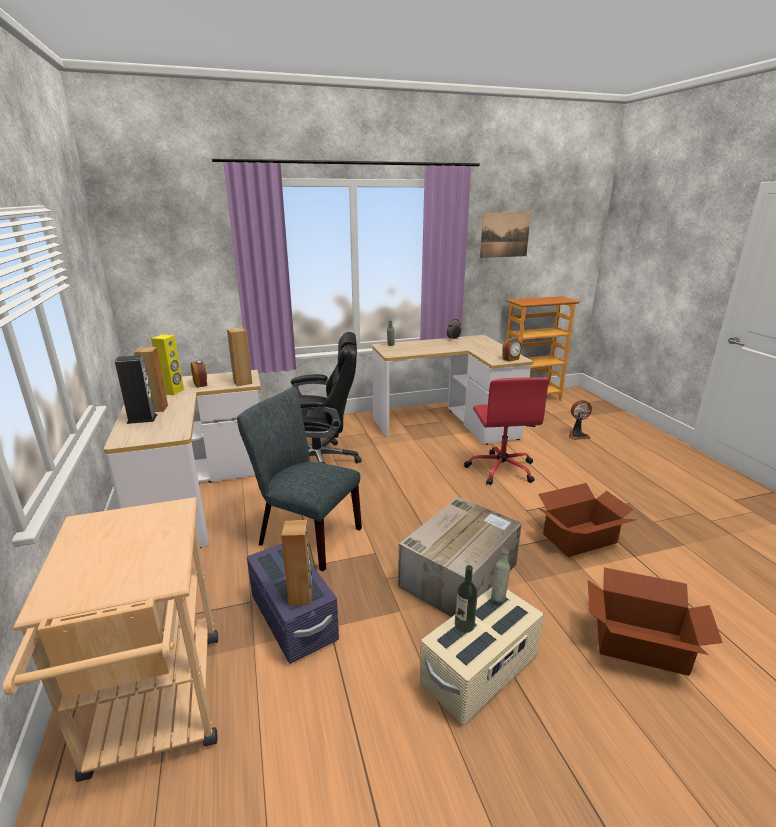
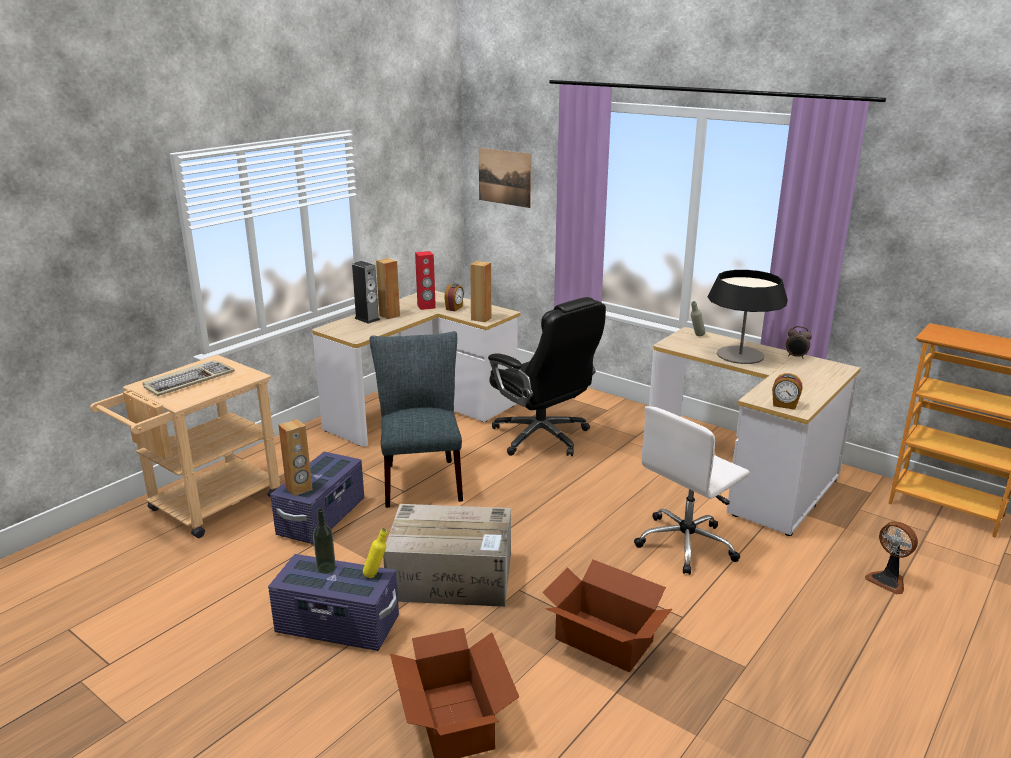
camera: 55 degrees right, 0 degrees up
(110, 556) = (189, 380): none -> keyboard
(173, 391) = (426, 307): yellow speaker -> red speaker
(433, 347) = (740, 355): none -> table lamp
(480, 671) = (338, 626): beige storage box -> purple storage box
(498, 596) = (376, 575): grey bottle -> yellow bottle
(501, 469) = (687, 544): red office chair -> white office chair
(505, 235) = (941, 215): picture -> picture (504, 177)

